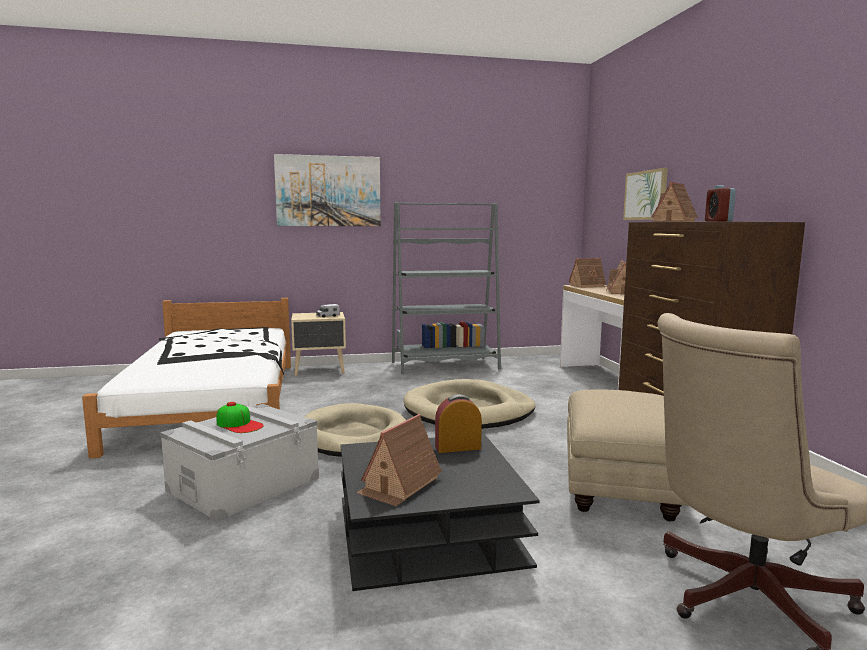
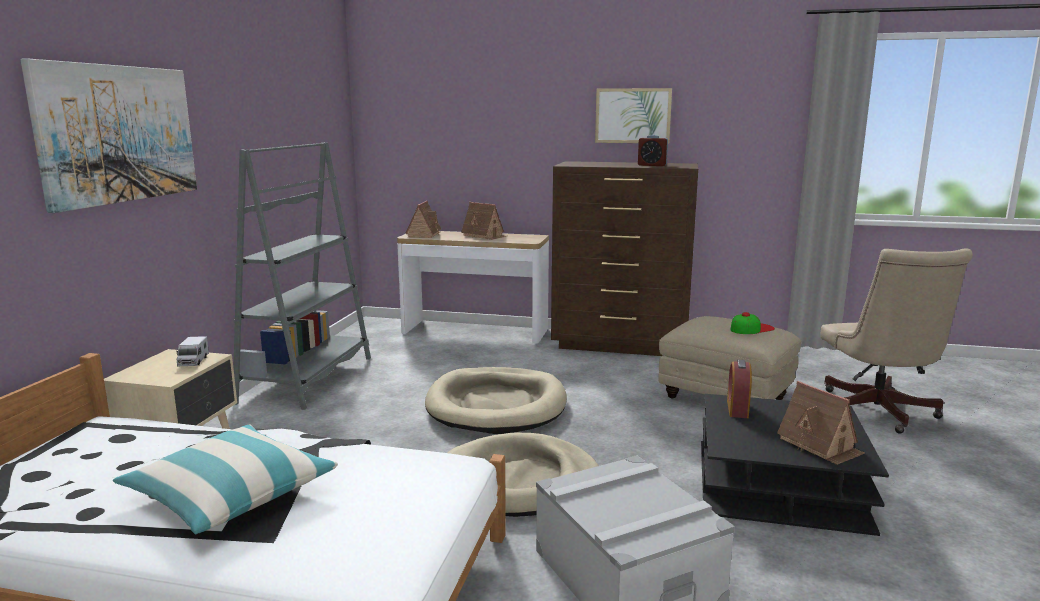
camera: 65 degrees left, 5 degrees up
(201, 352) = (230, 494): none -> pillow
(239, 424) = (623, 502): cap -> cap (751, 328)
(645, 195) = (486, 131): picture -> picture (633, 115)
(673, 221) = (586, 164): toy house -> none

